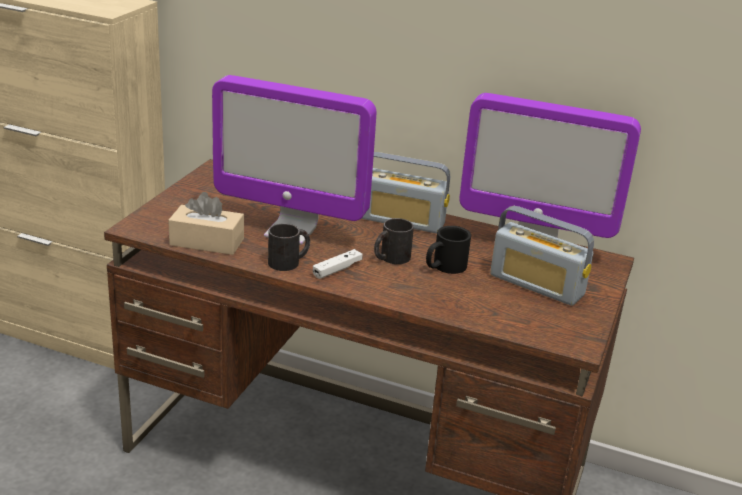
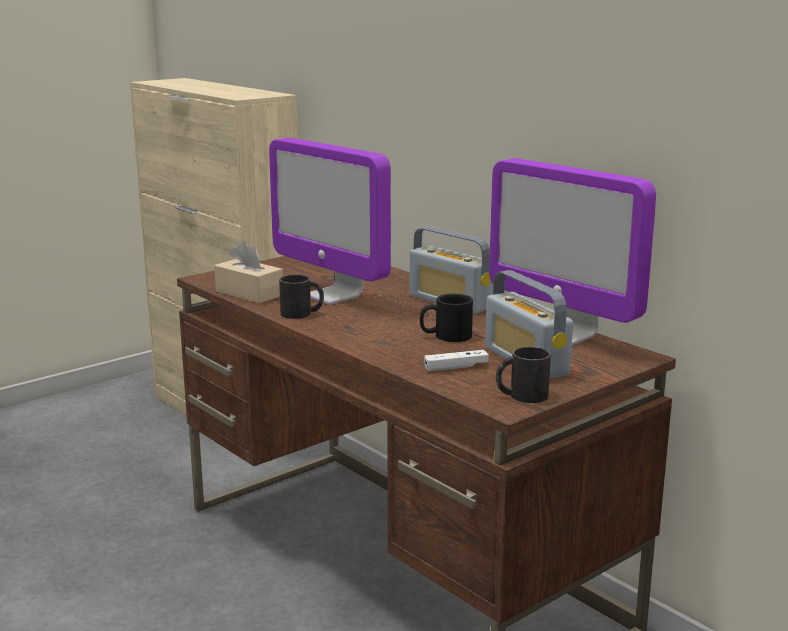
camera: 30 degrees right, 10 degrees down
(337, 269) = (338, 324): white game controller -> white game controller (456, 367)
(390, 258) = (400, 324): black mug -> black mug (521, 396)

